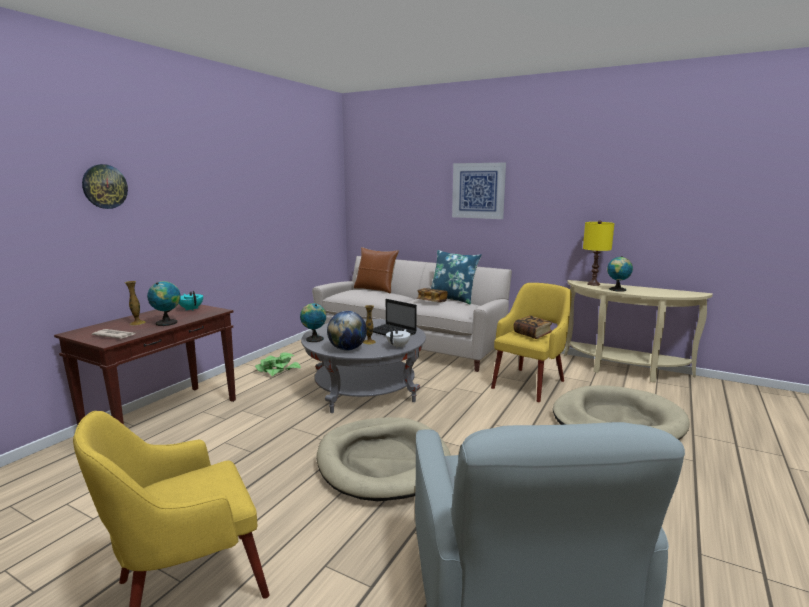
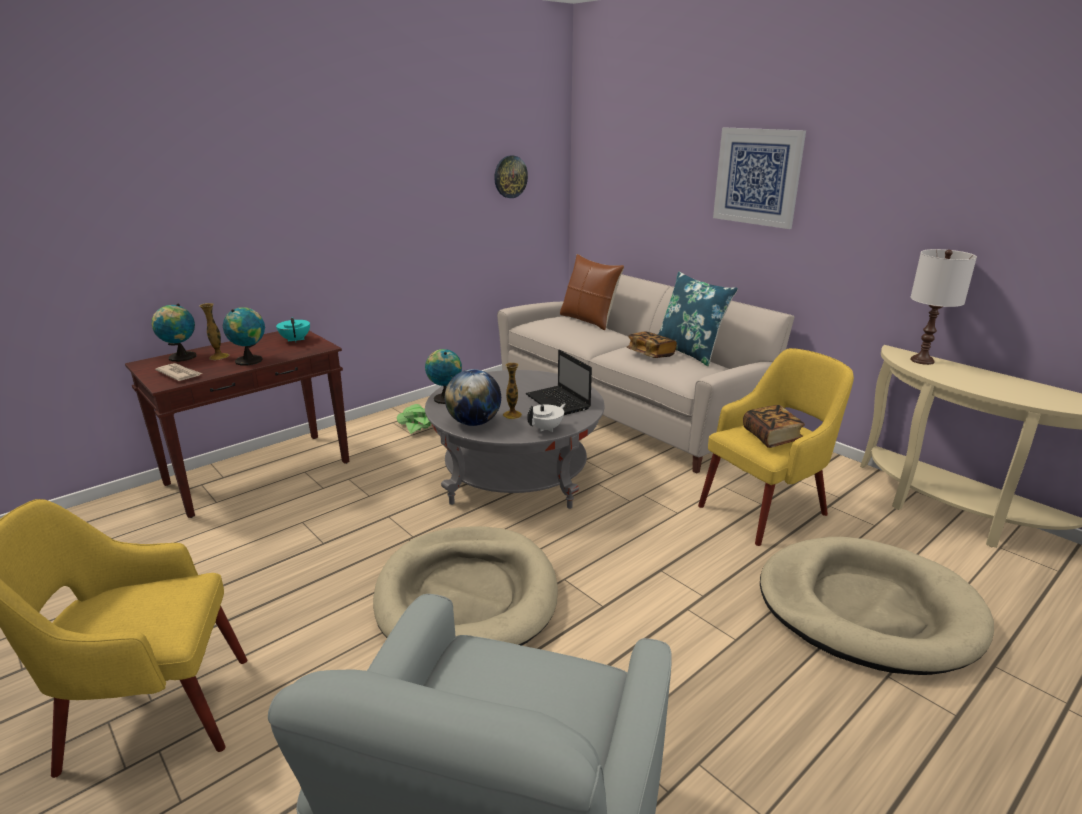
camera: 20 degrees right, 10 degrees up
(104, 186) = (183, 176): wall clock -> wall clock (510, 176)
(593, 284) = (922, 360): yellow table lamp -> white table lamp
(617, 290) = (956, 379): globe -> globe (180, 357)

